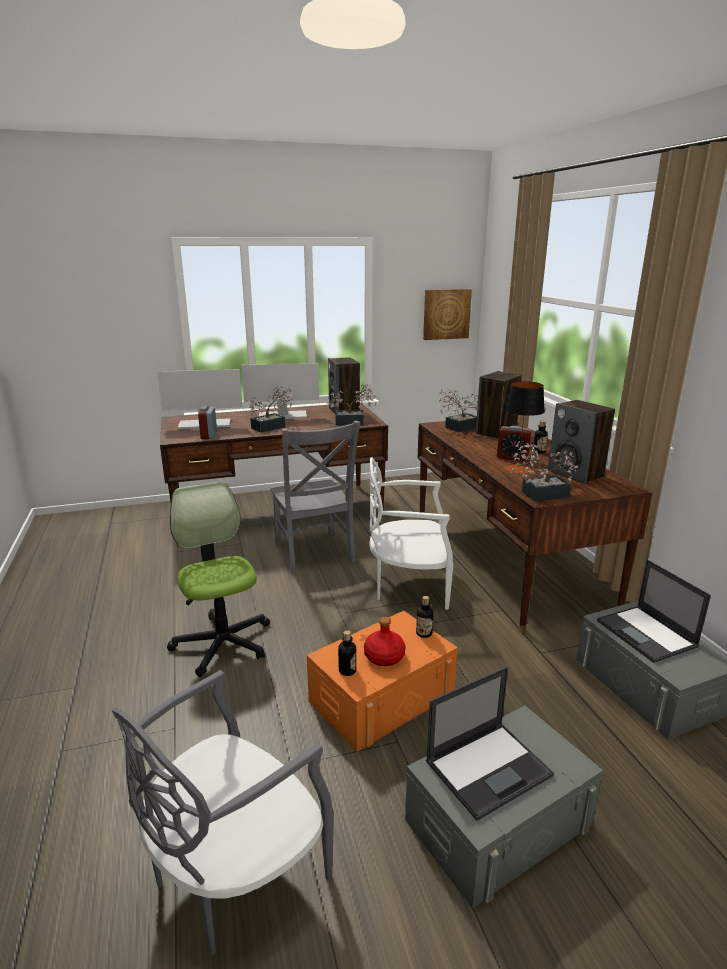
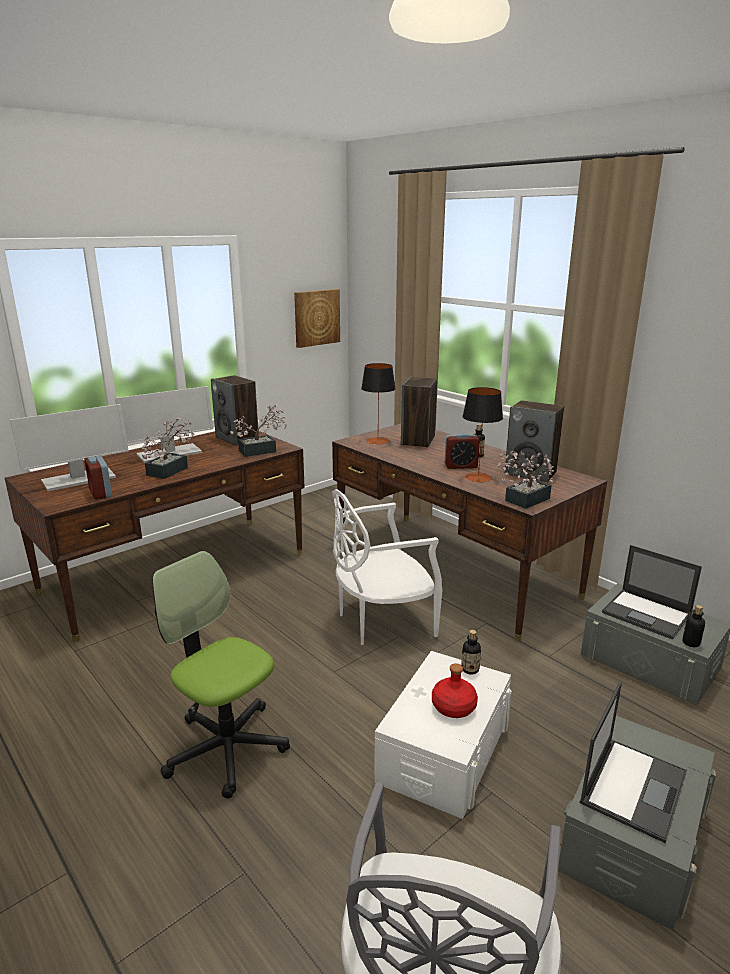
camera: 25 degrees left, 0 degrees up
(314, 554) = (255, 611): grey chair -> none
(347, 670) = (430, 734): bottle -> bottle (691, 643)
(382, 697) = (444, 751): orange storage box -> white storage box
(458, 428) = (378, 441): potted plant -> table lamp

